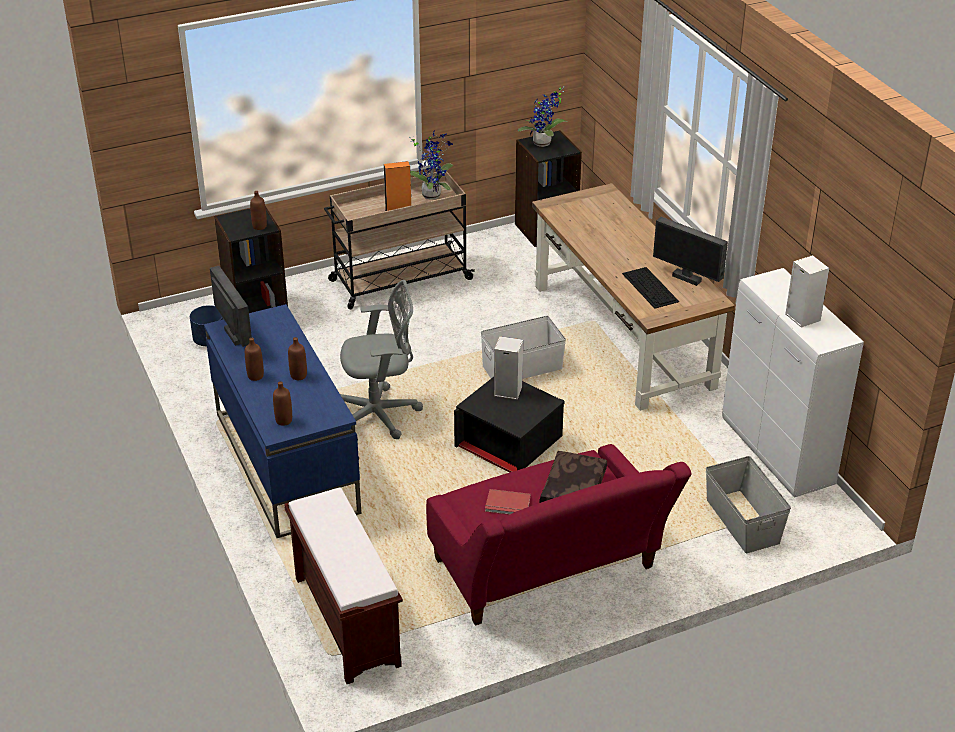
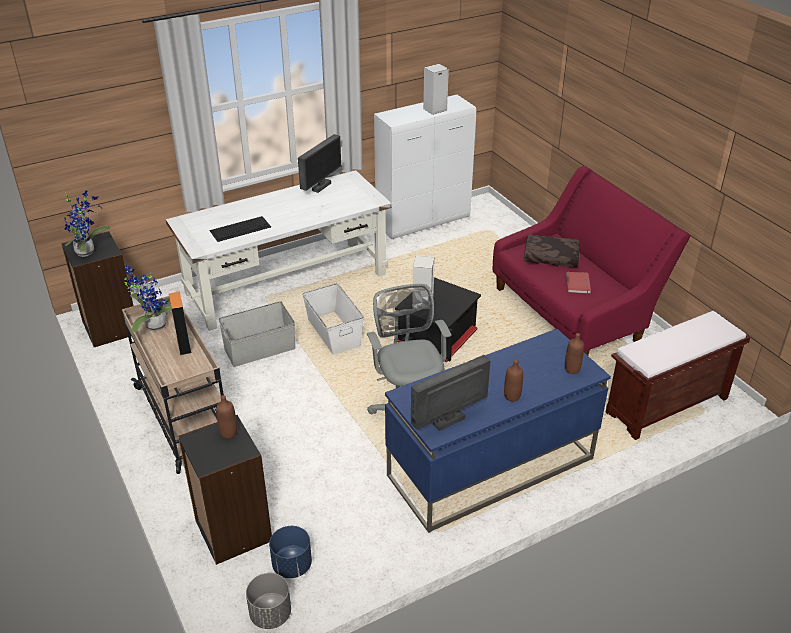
camera: 95 degrees left, 0 degrees up
(166, 330) = (271, 614): none -> grey planter
(298, 376) = (503, 368): brown bottle -> none
(623, 336) = (287, 283): brown desk -> white desk
(651, 288) = (335, 201): keyboard -> keyboard (240, 228)
(743, 521) = (495, 236): grey storage box -> grey storage box (259, 348)

